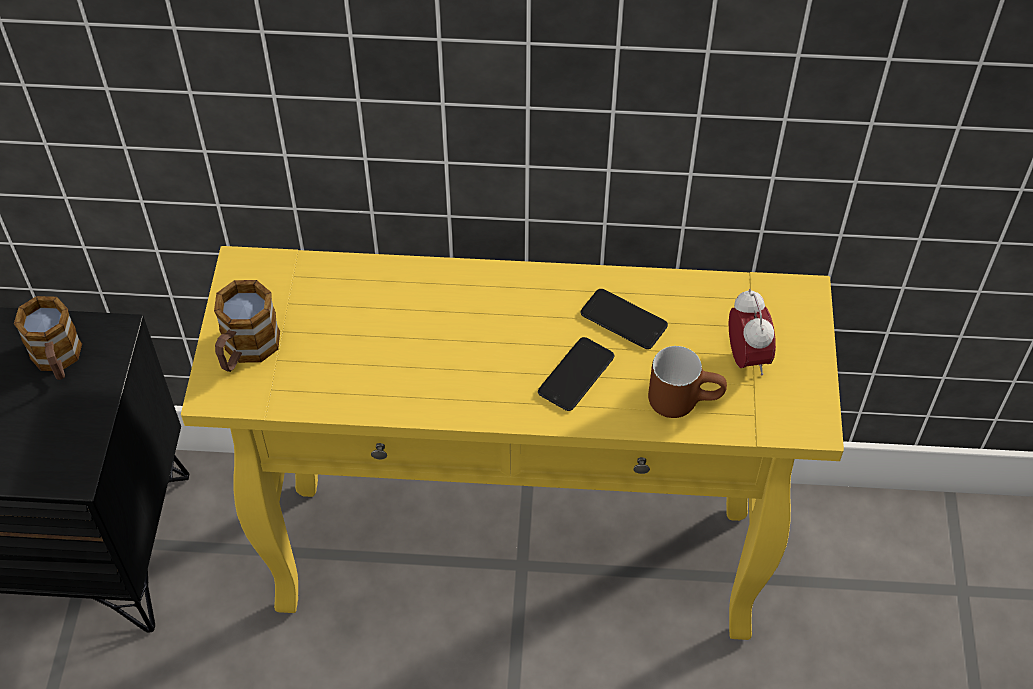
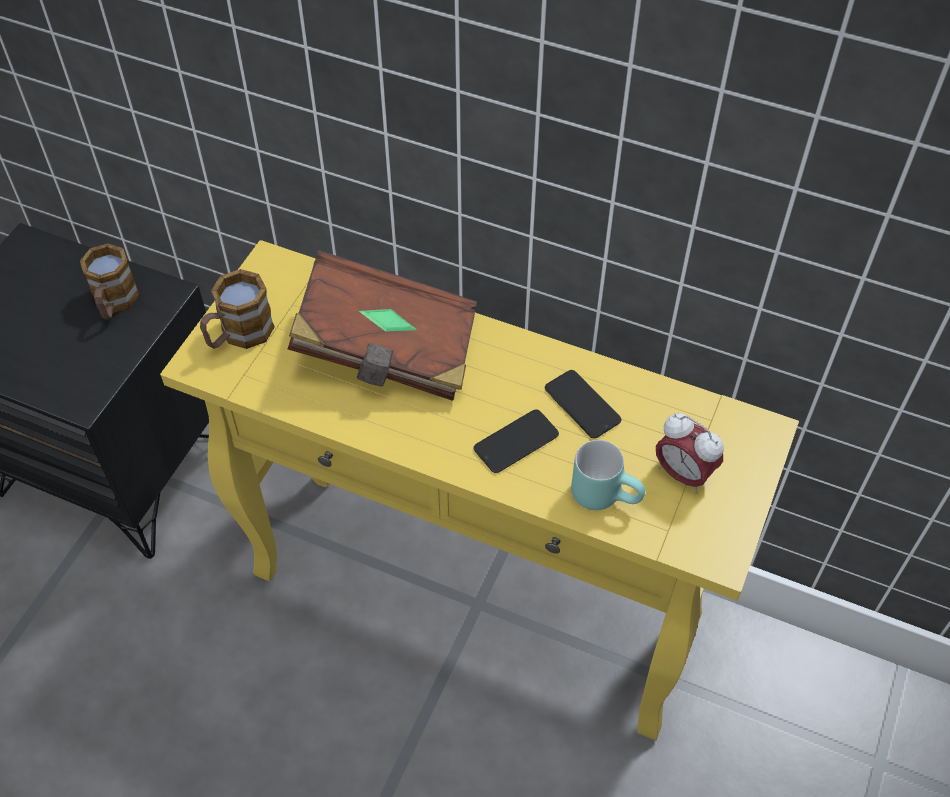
camera: 20 degrees right, 0 degrees up
(408, 323) = (387, 351): none -> brown book
(684, 399) = (606, 494): brown mug -> turquoise mug
(746, 358) = (683, 474): alarm clock -> alarm clock turned 120 degrees clockwise

